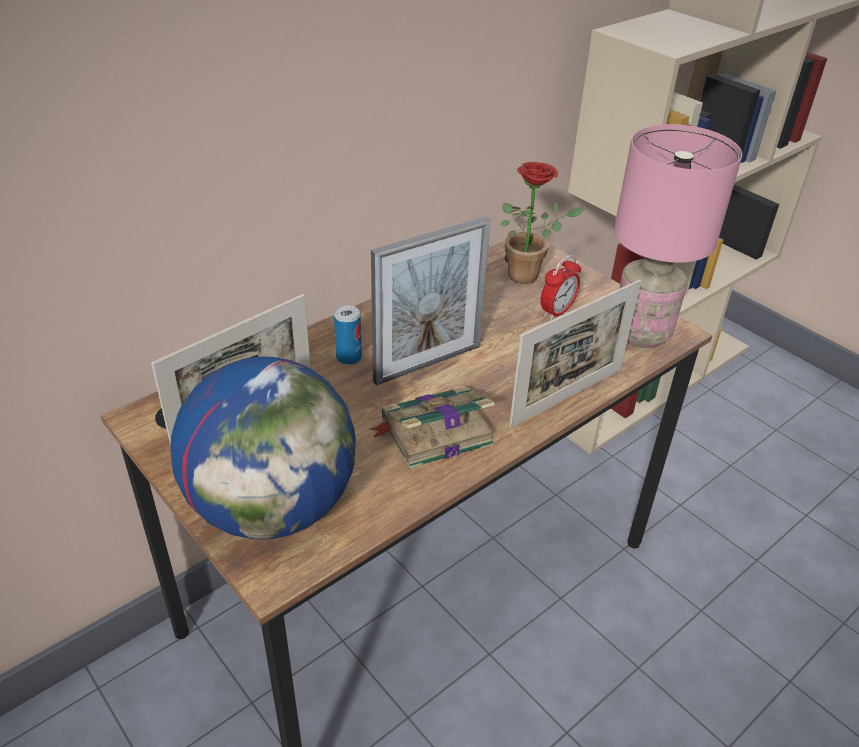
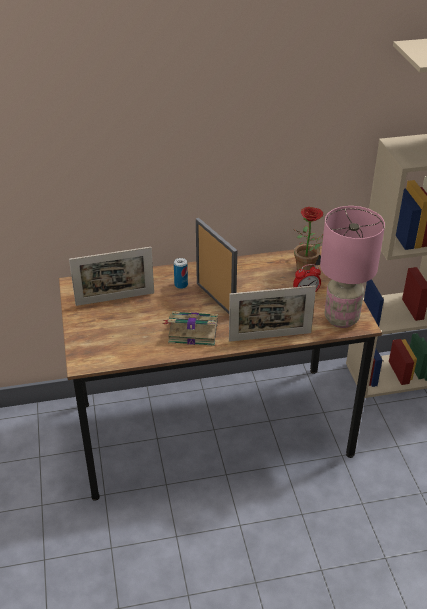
camera: 30 degrees right, 0 degrees up
(274, 507) = (101, 338): globe -> none
(427, 364) = (215, 299): picture frame -> picture frame turned 120 degrees counterclockwise

